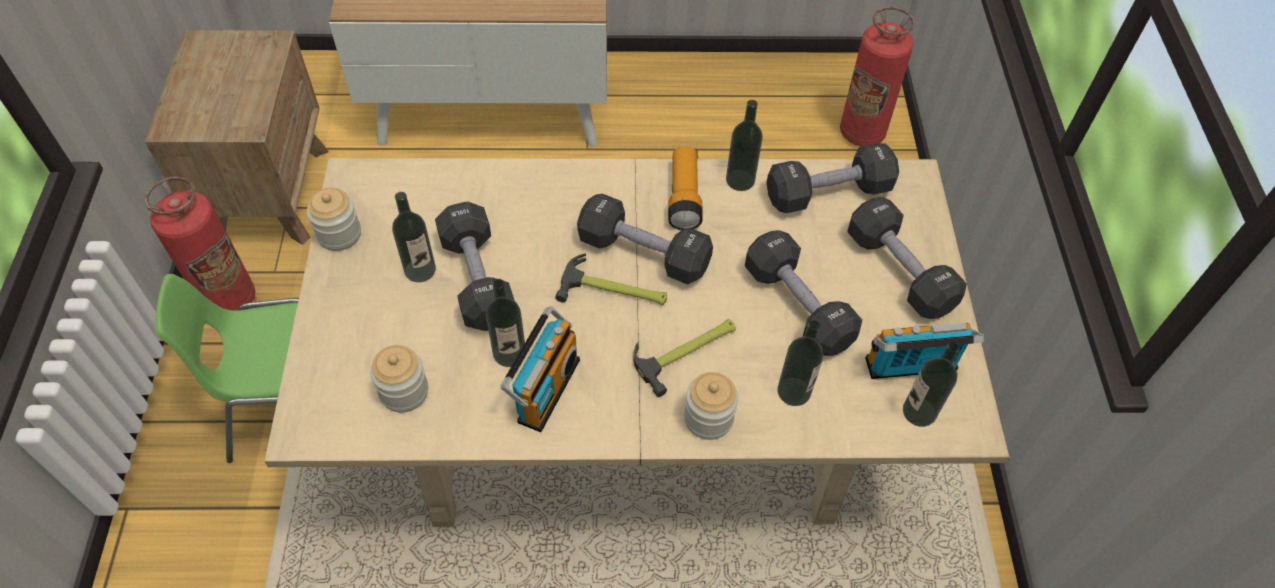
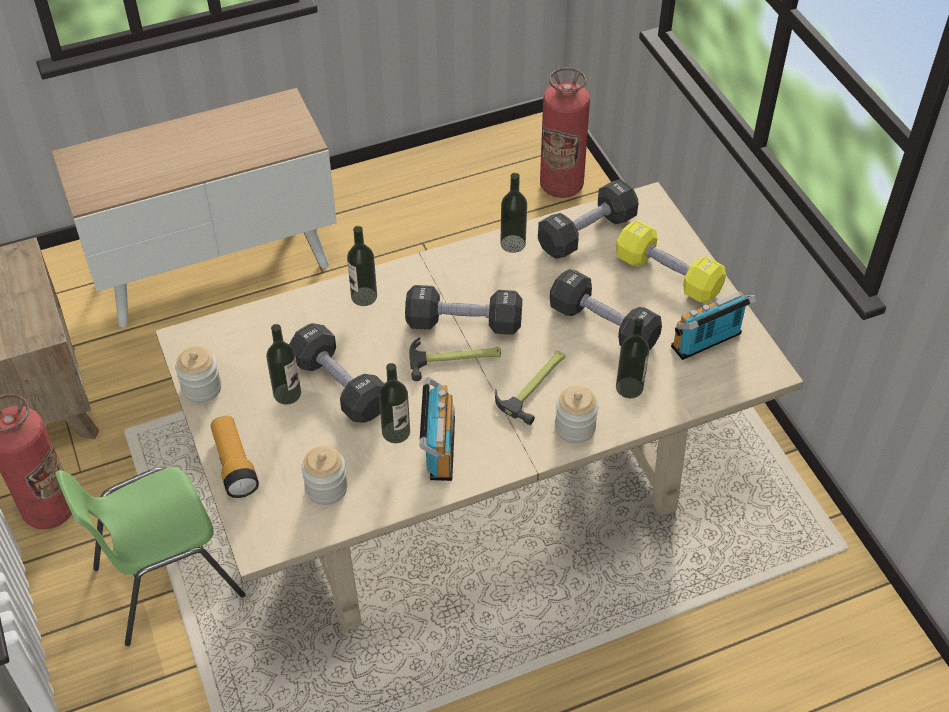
camera: 20 degrees left, 5 degrees down
(684, 198) = (474, 271): flashlight -> flashlight (234, 465)
(899, 271) = (667, 275): black dumbbell -> yellow dumbbell
(919, 412) = (727, 371): bottle -> bottle (364, 296)

